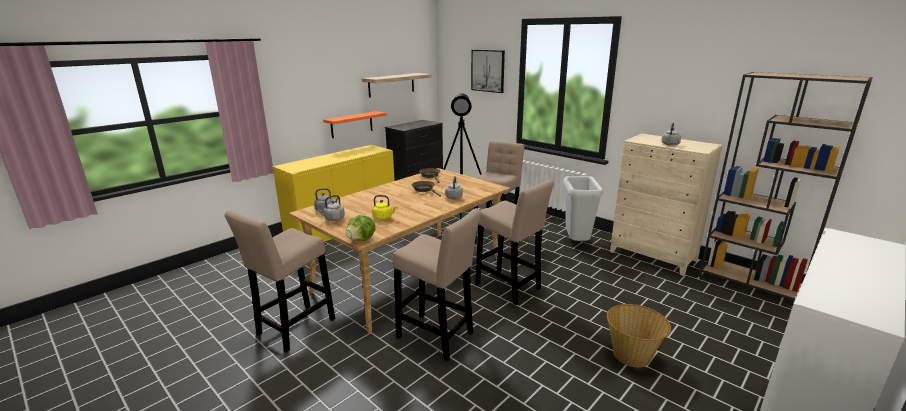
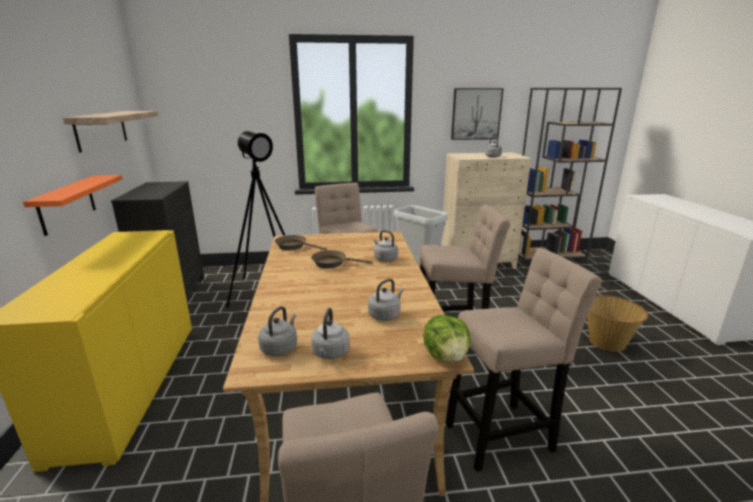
camera: 50 degrees left, 0 degrees up
(384, 217) = (385, 315): yellow kettle -> grey kettle
(488, 71) = (242, 103): picture -> picture (476, 114)

